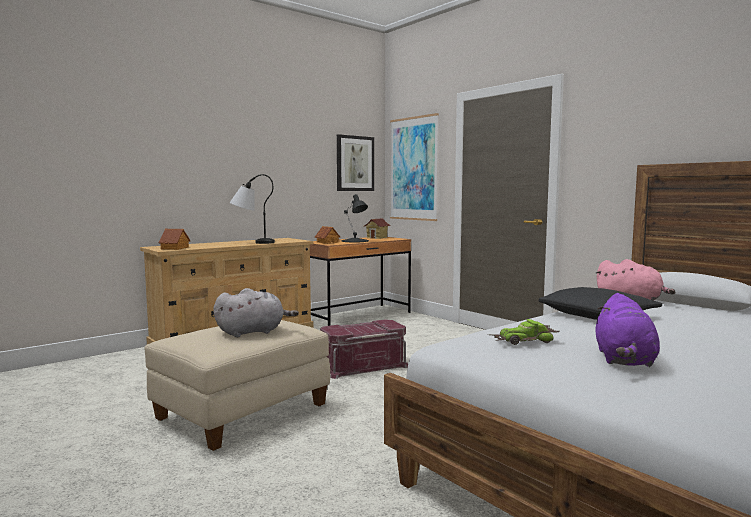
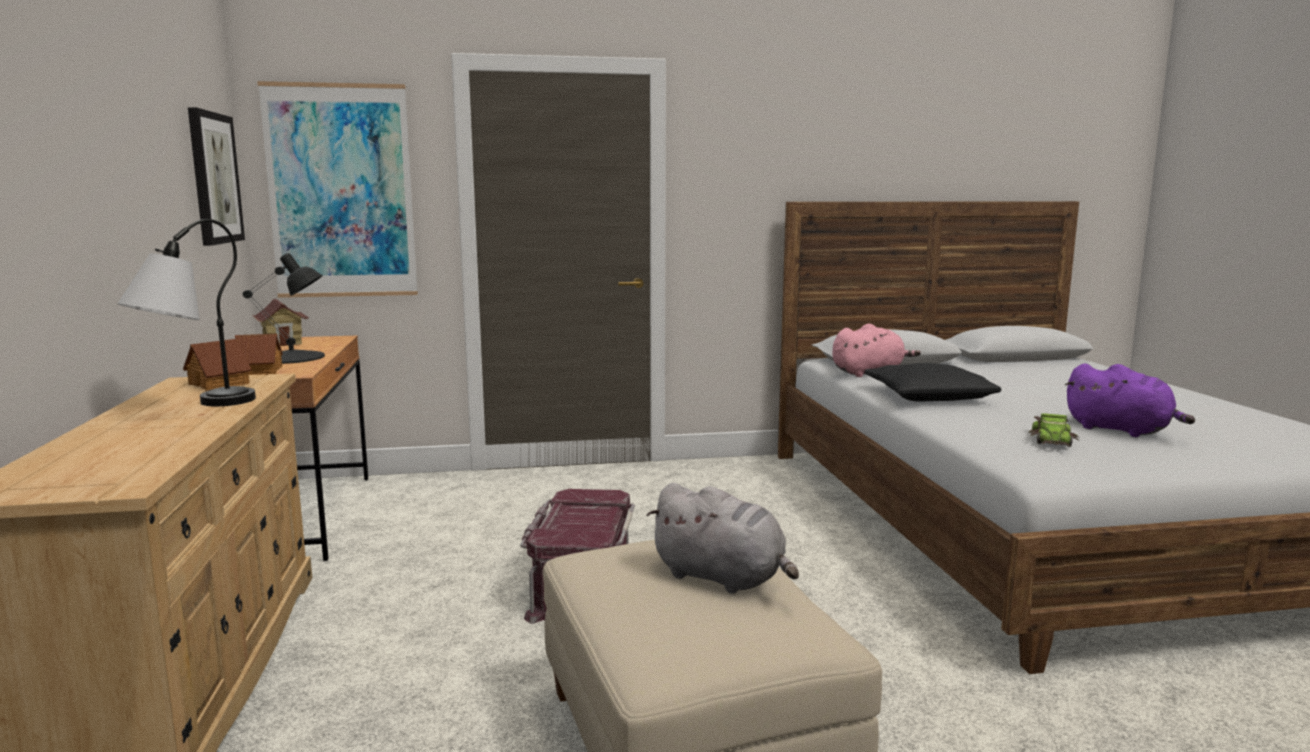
camera: 60 degrees left, 5 degrees up
(175, 248) = (113, 475): toy house -> toy house (220, 383)
(253, 332) = (723, 578): grey plush toy -> grey plush toy turned 120 degrees clockwise

